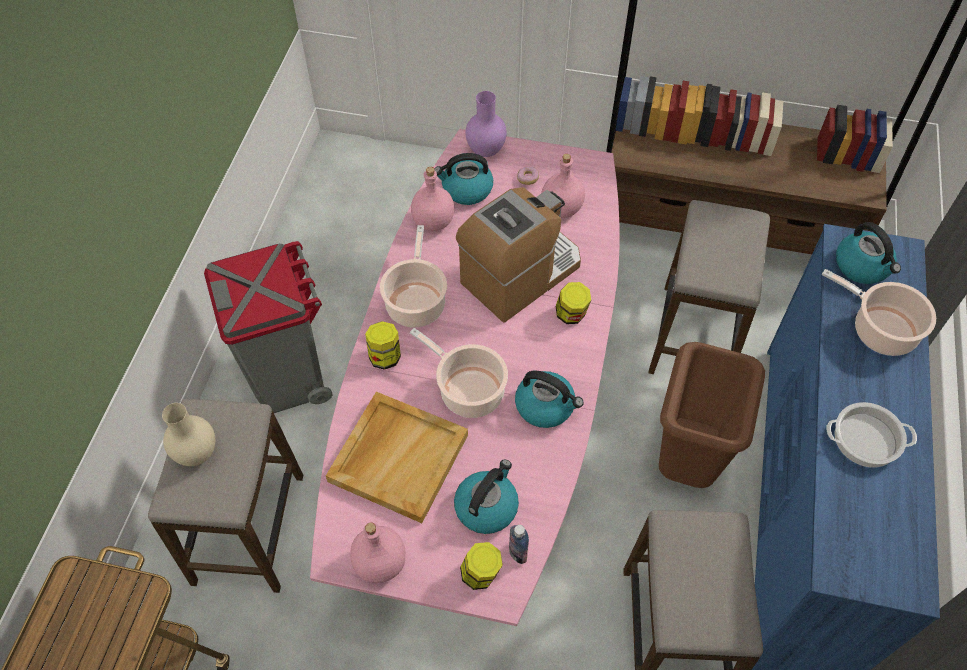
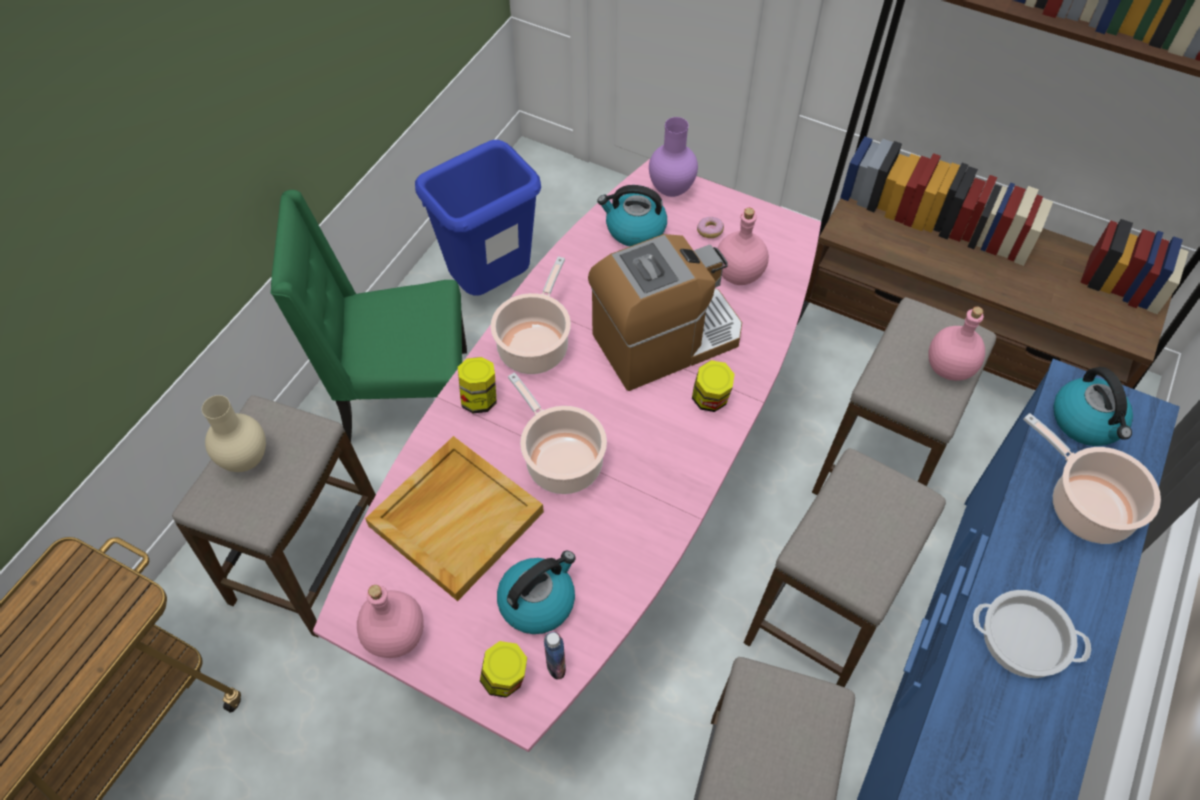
camera: 15 degrees right, 0 degrees up
(288, 375) = (403, 399): grey trash can -> green chair
(335, 262) = (492, 285): none -> blue trash can
(434, 222) = (585, 258): pink bottle -> pink bottle (950, 368)
(546, 406) = (645, 500): kettle -> none
(685, 465) = (824, 612): brown trash can -> stool

